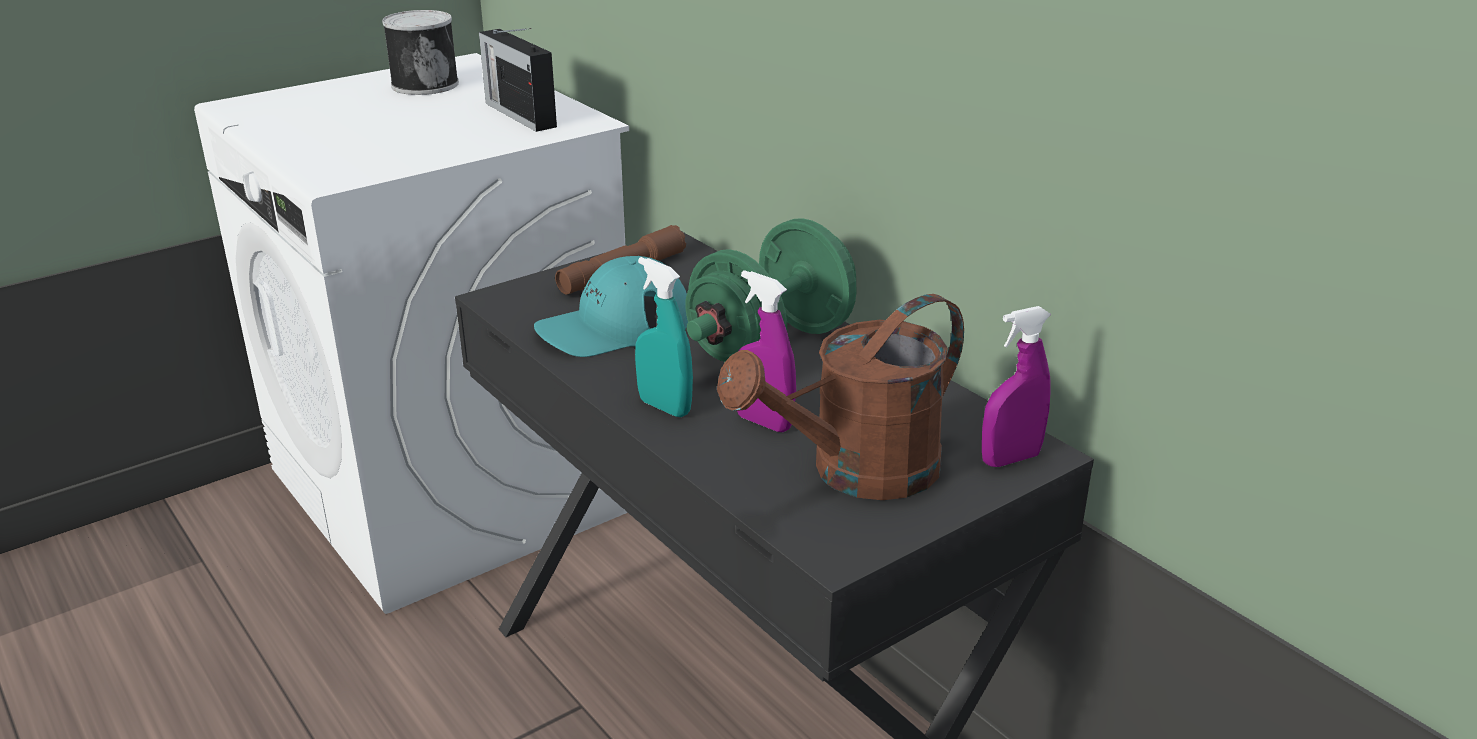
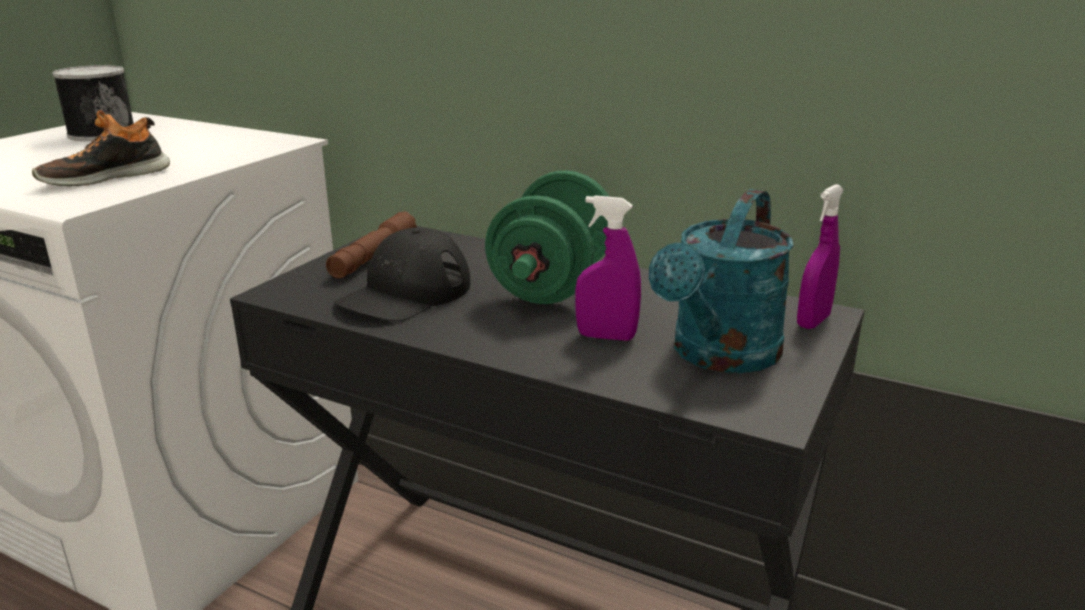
camera: 25 degrees left, 5 degrees down
(383, 149) = (105, 177): none -> shoe
(519, 114) = (219, 142): radio -> none
(614, 326) = (405, 293): turquoise cap -> black cap
(664, 407) = (512, 343): turquoise spray bottle -> none
(857, 473) = (719, 356): brown watering can -> turquoise watering can

